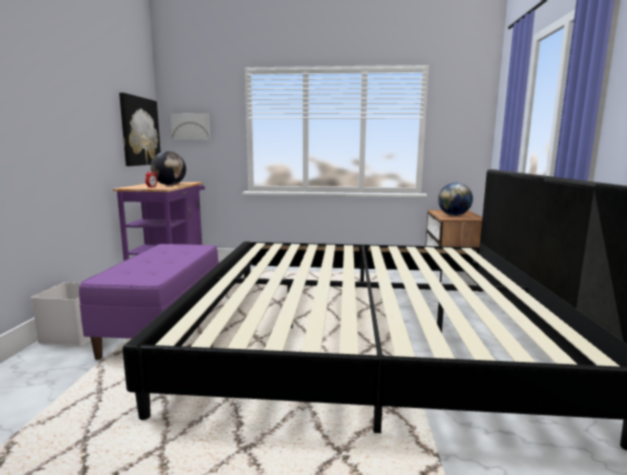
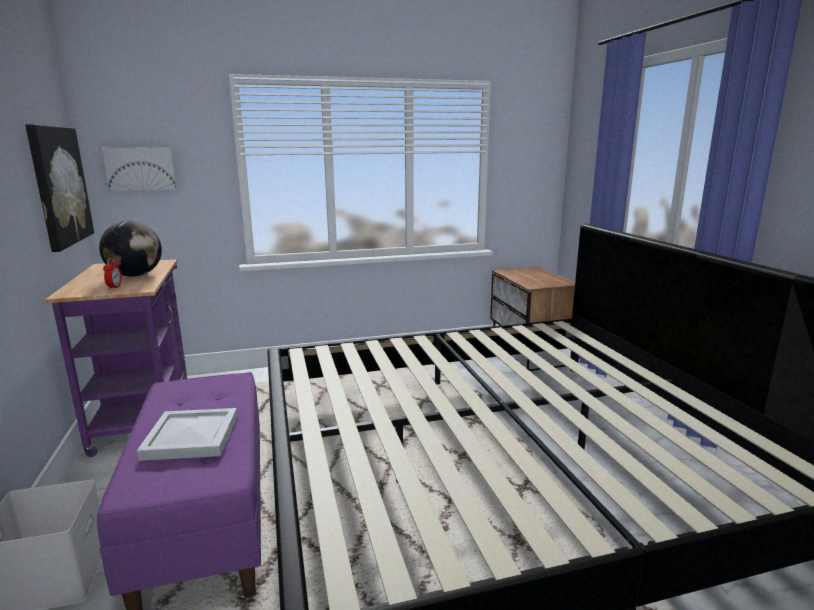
camera: 20 degrees left, 5 degrees up
(154, 264) = (193, 436): none -> white tray
(454, 215) = (534, 279): globe -> none

